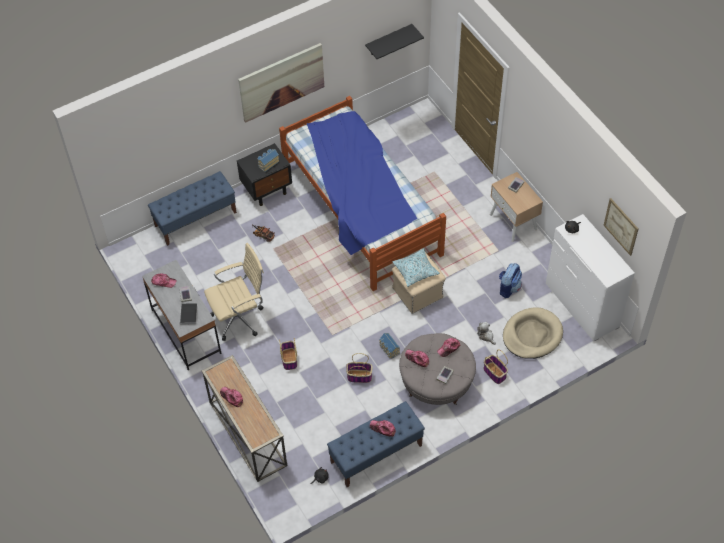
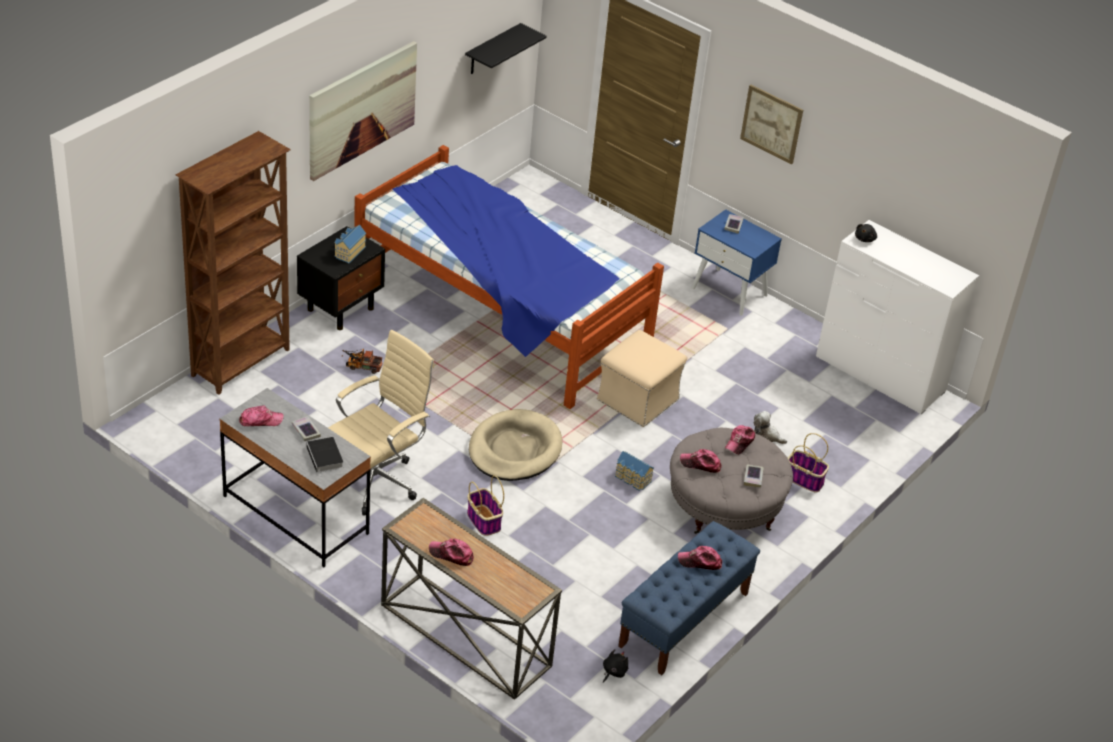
camera: 25 degrees left, 15 degrees down
(196, 219) = (242, 363): blue bench -> brown bookcase
(359, 376) = (604, 522): basket -> none
(415, 270) = (639, 353): pillow -> none
(508, 288) = (766, 371): backpack -> none
(513, 222) = (730, 291): beige nightstand -> blue nightstand
(532, 335) = (831, 422): beige dog bed -> beige dog bed (514, 449)
(621, 226) = (948, 207): picture -> picture (771, 124)

